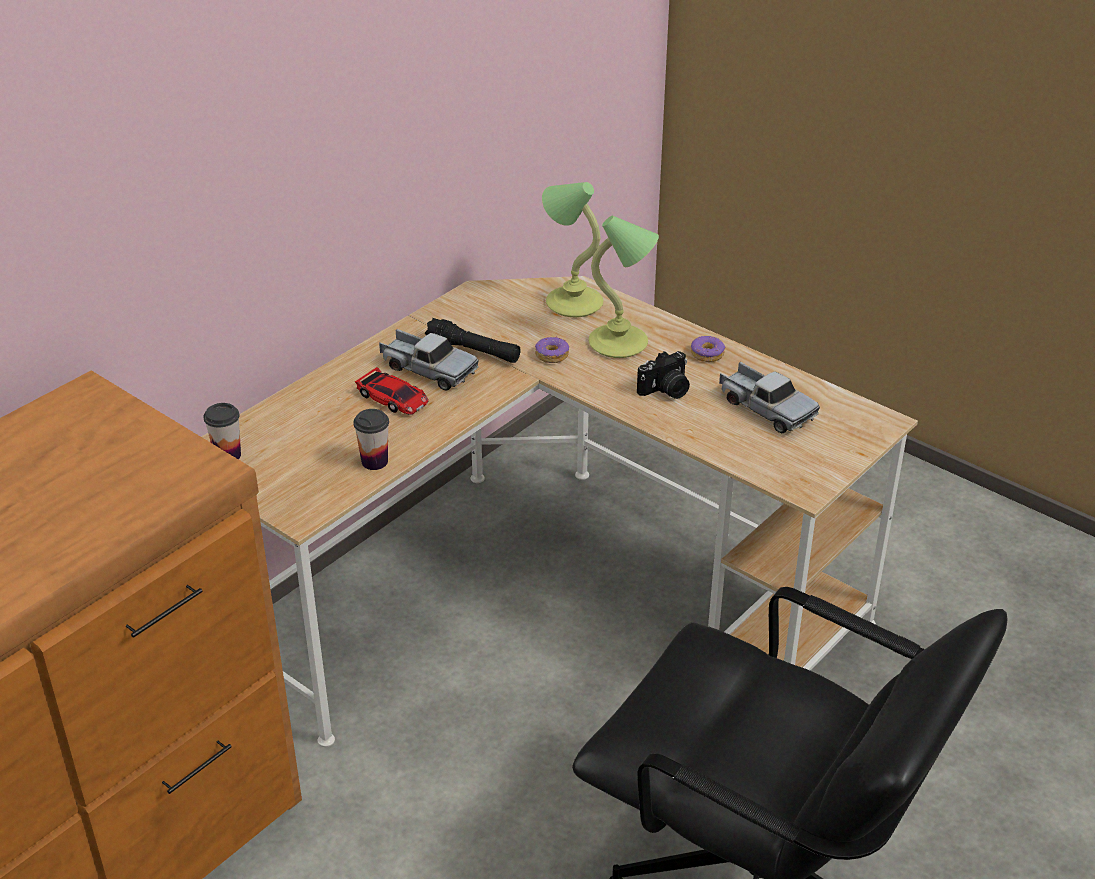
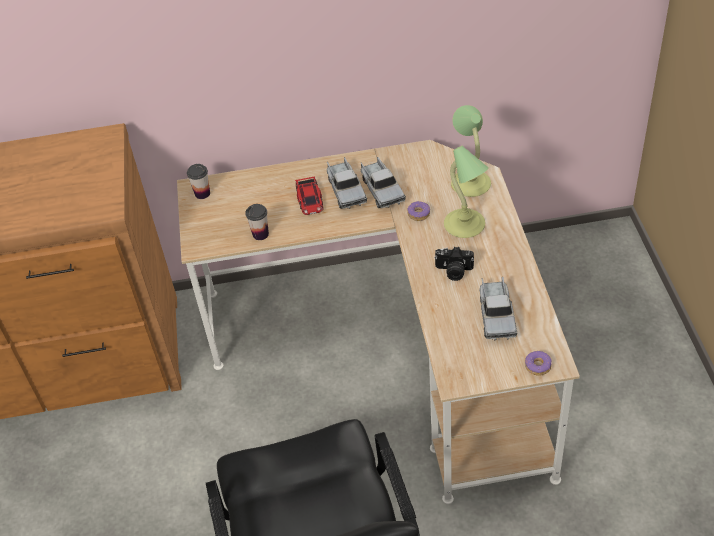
camera: 45 degrees right, 10 degrees up
(473, 350) = (381, 189): black flashlight -> toy truck
(707, 354) = (506, 259): donut -> donut (538, 366)

